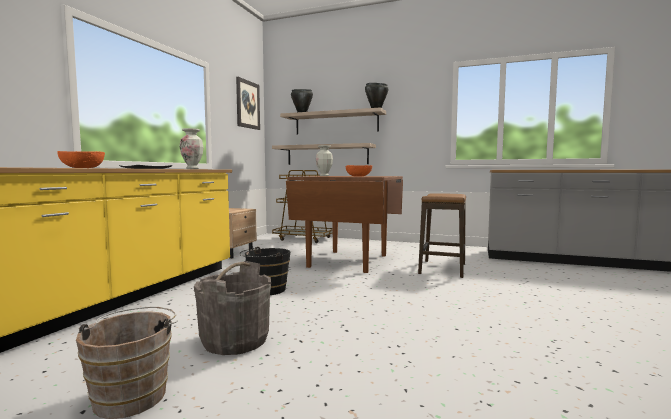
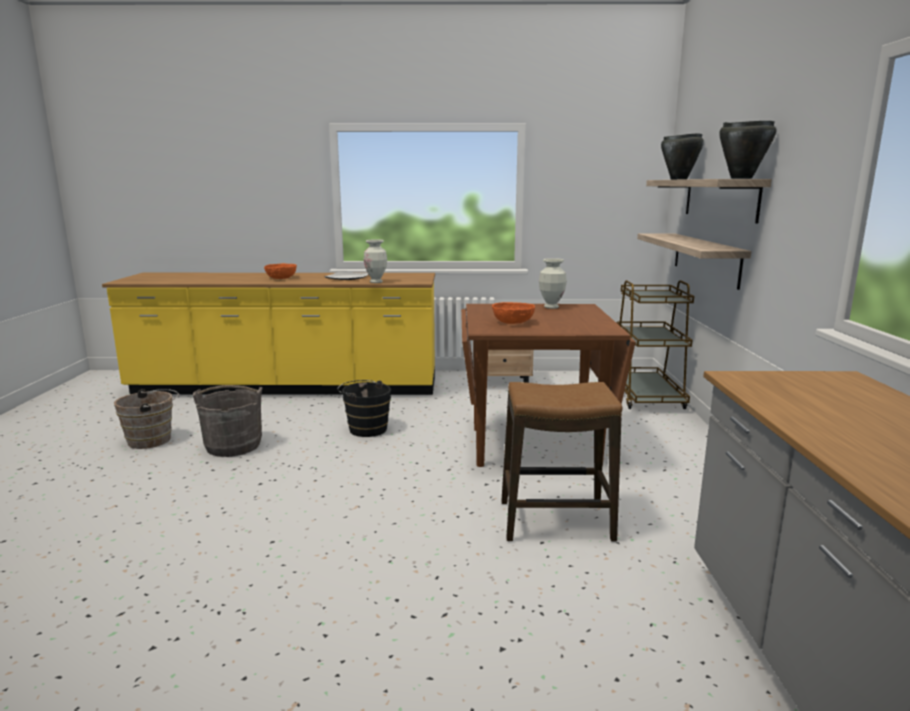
camera: 70 degrees right, 10 degrees up
(247, 104) = (618, 165): picture -> none

